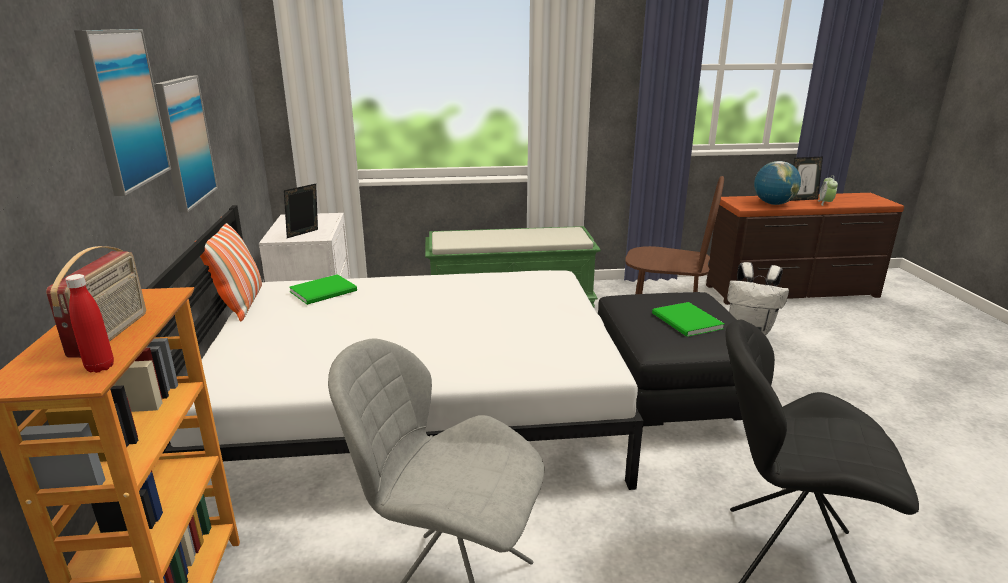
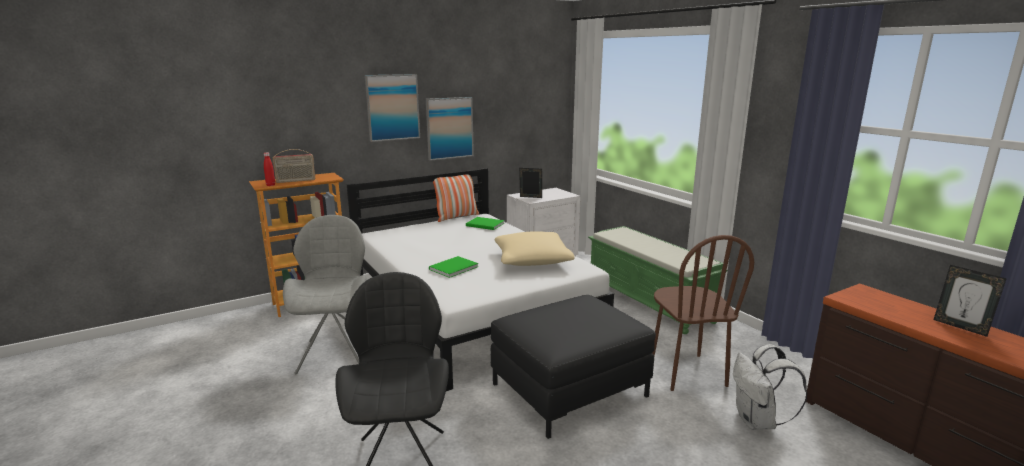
camera: 65 degrees right, 5 degrees down
(500, 294) = (532, 260): none -> beige pillow
(686, 322) = (563, 323): green book -> green book (452, 268)
(773, 204) = (892, 311): globe -> none
(825, 203) = (974, 341): alarm clock -> none

